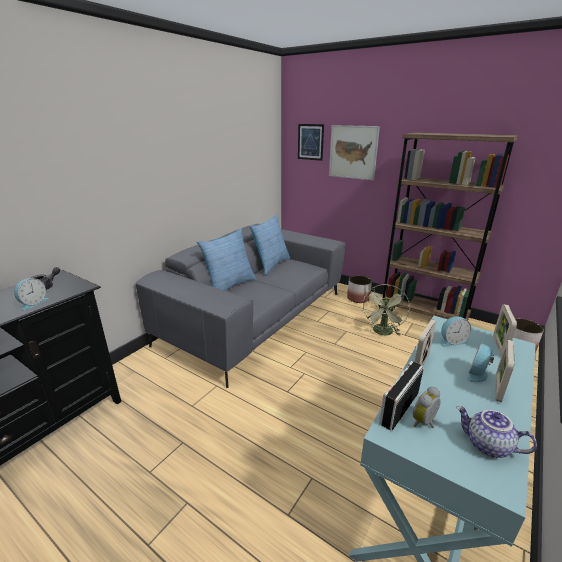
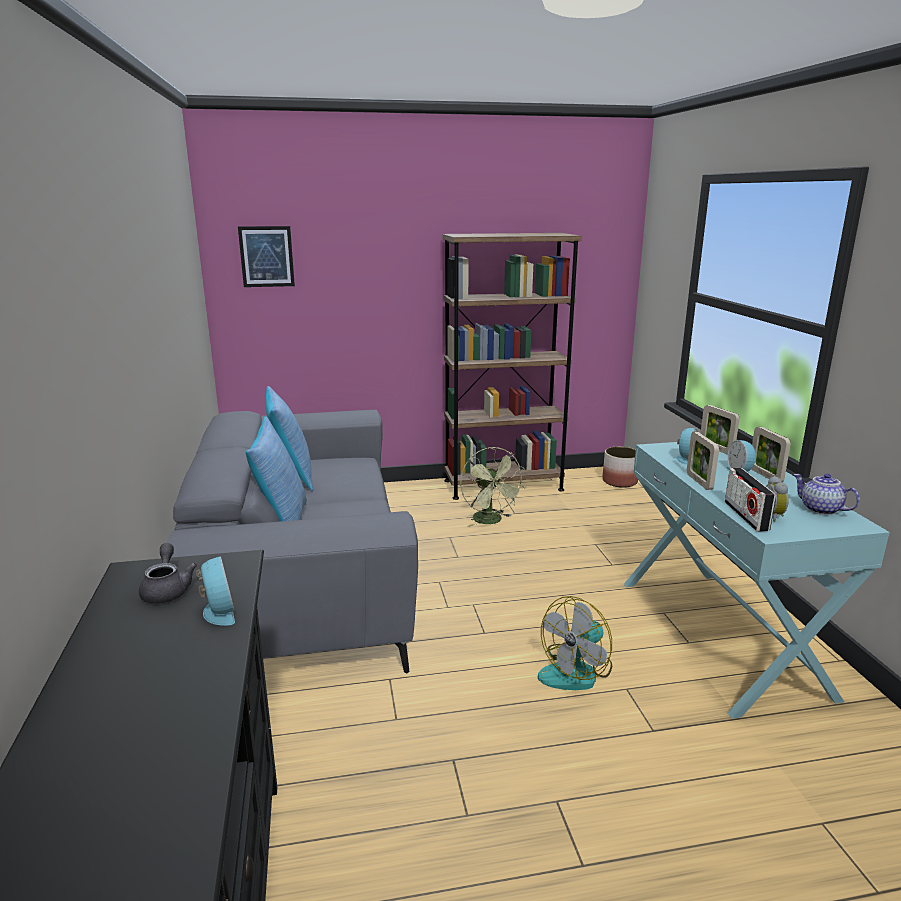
camera: 45 degrees left, 5 degrees down
(300, 446) = (576, 671): none -> fan
(353, 152) = (349, 268): picture -> none
(358, 298) = (407, 494): planter -> none
(487, 446) = (819, 509): teapot -> teapot turned 60 degrees clockwise

